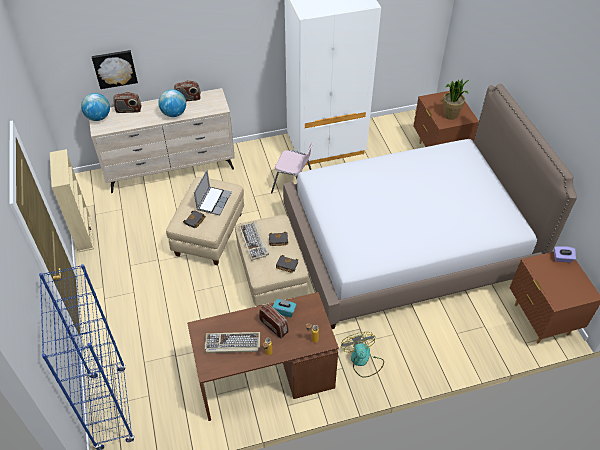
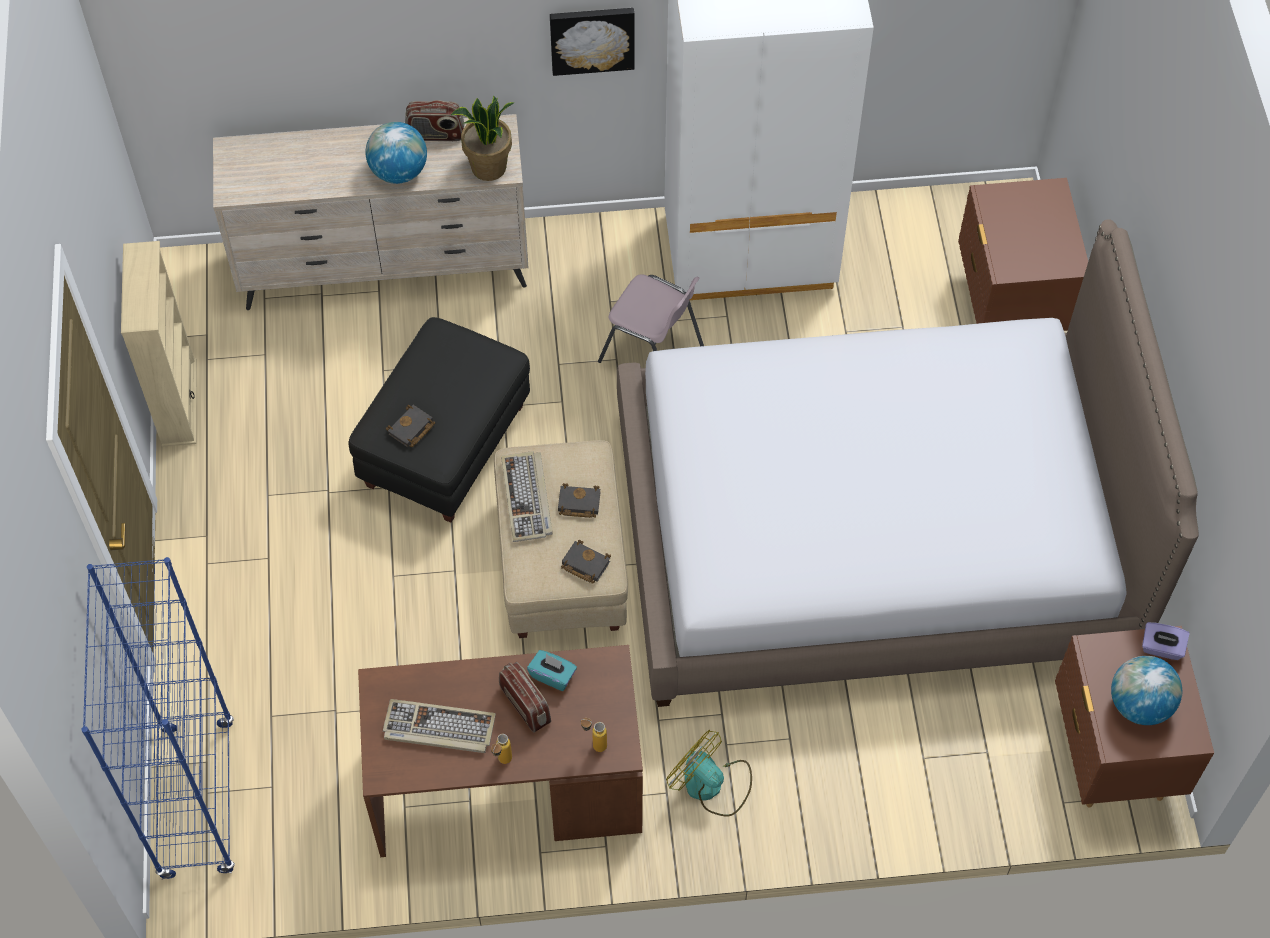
camera: 10 degrees right, 10 degrees up
(98, 117) = (234, 159): globe -> globe (1139, 704)
(115, 68) = (279, 63): picture -> picture (592, 38)
(128, 110) = (301, 148): radio -> none
(209, 234) = (444, 445): beige ottoman -> black ottoman
(214, 201) = (459, 387): laptop -> none
(362, 360) = (711, 785): fan -> fan turned 45 degrees counterclockwise
(450, 115) = (1030, 248): potted plant -> potted plant (489, 168)

